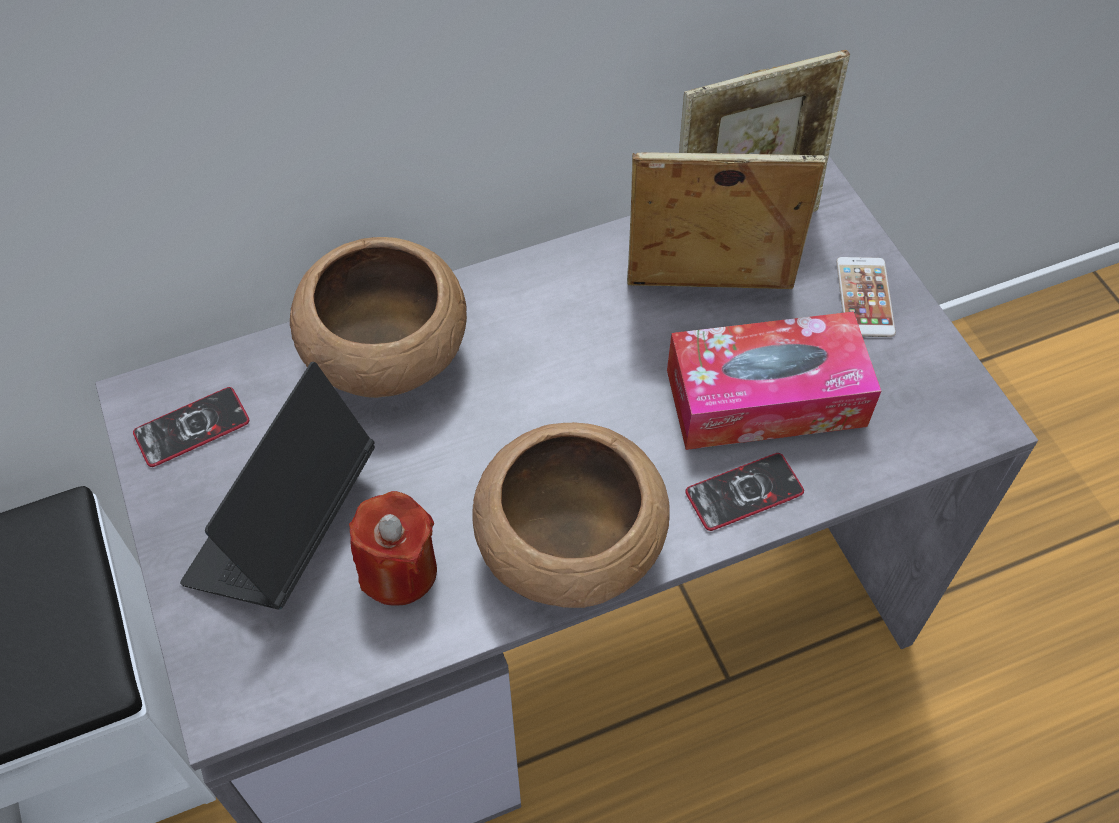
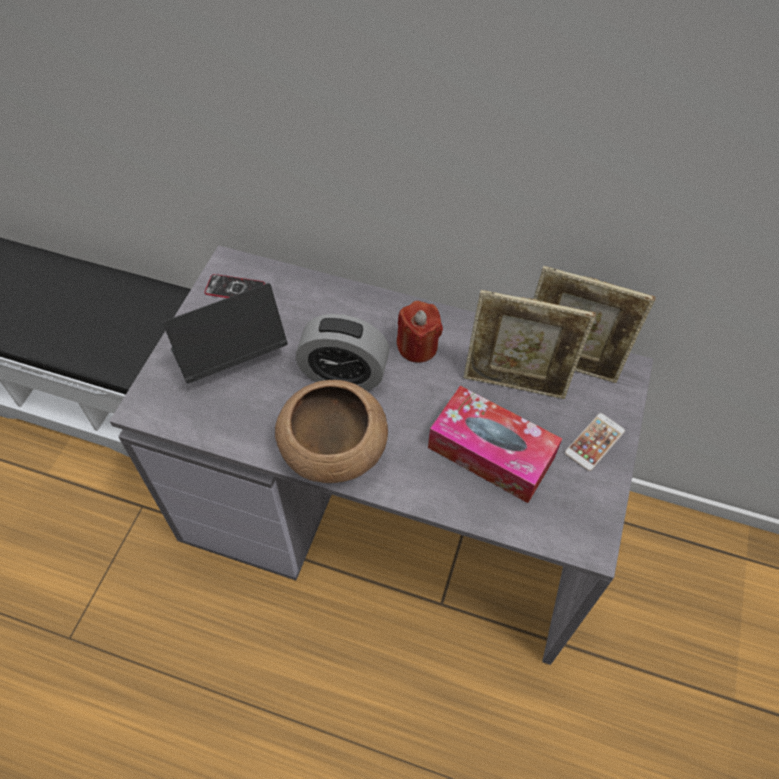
camera: 40 degrees right, 0 degrees up
(388, 352) = (341, 311): brown bowl -> none
(398, 571) = (254, 406): red candle -> red candle (417, 346)
(479, 434) = (344, 373): none -> alarm clock
(707, 291) = (515, 383): picture frame -> picture frame turned 150 degrees clockwise
(744, 493) = (434, 487): phone -> none

